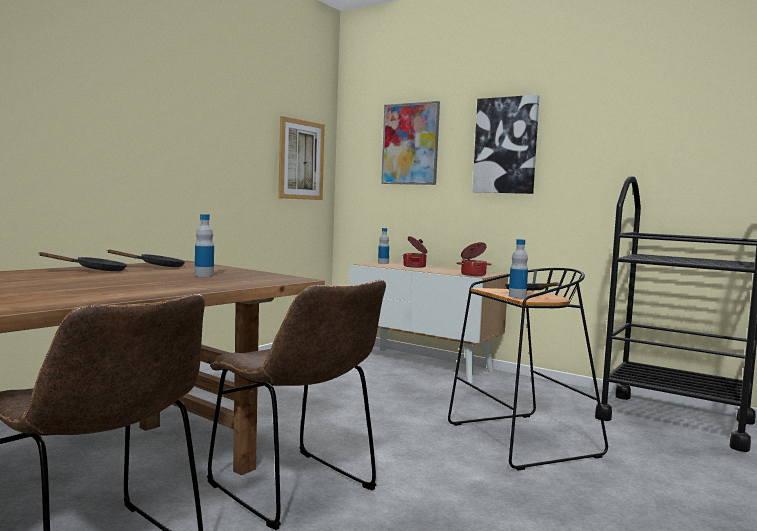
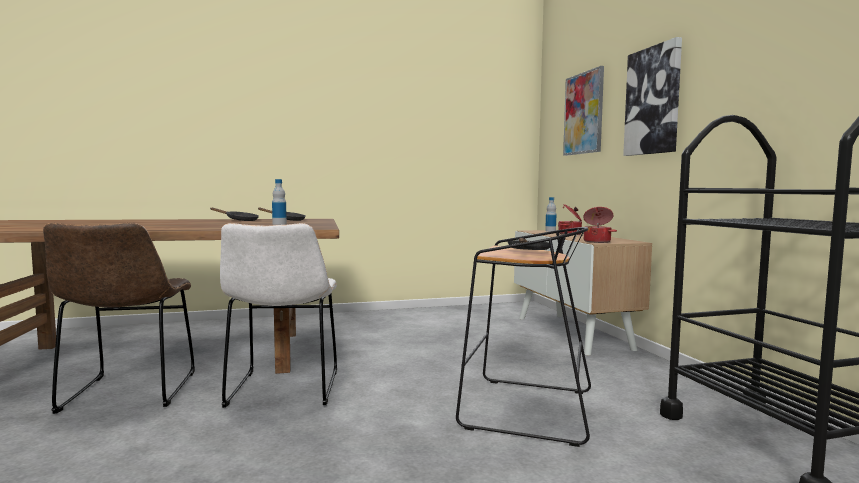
camera: 40 degrees right, 0 degrees up
(296, 490) = (283, 391): brown chair -> white chair
(301, 160) = (494, 139): picture -> none
(517, 296) = (493, 252): bottle -> none

